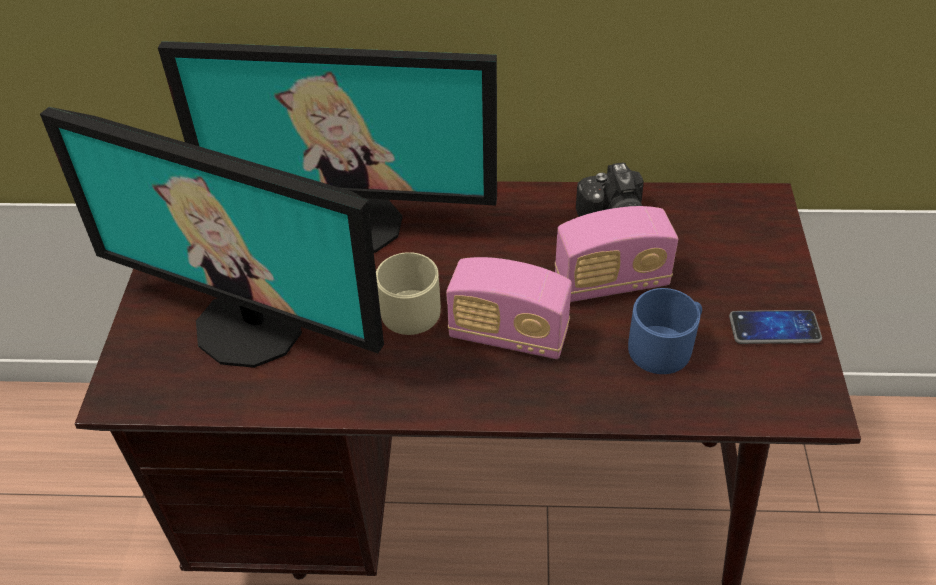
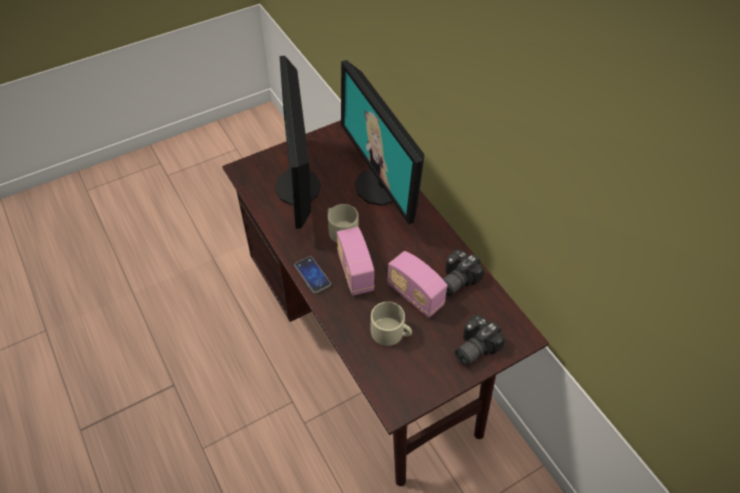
camera: 55 degrees right, 5 degrees up
(666, 345) = (391, 333): blue mug -> beige mug
(751, 262) = (472, 347): none -> camera
(774, 328) = (434, 373): phone -> phone (312, 275)

